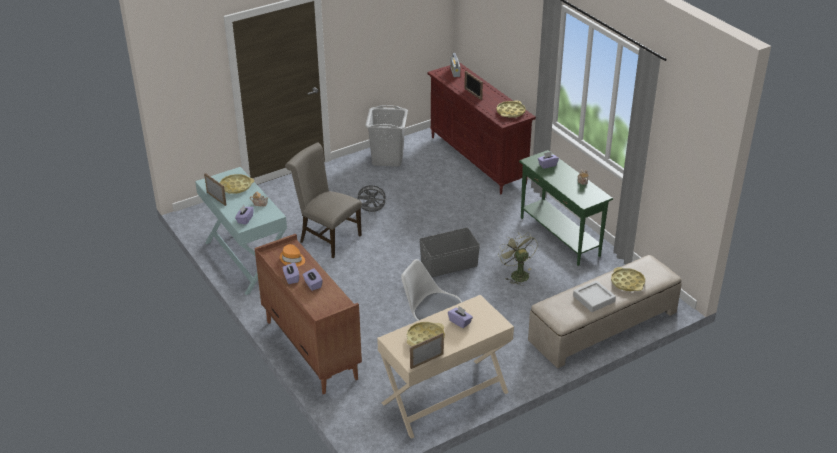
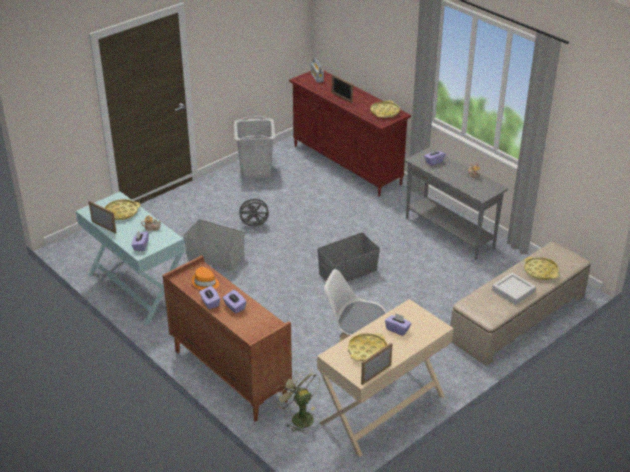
camera: 10 degrees left, 0 degrees up
(327, 237) = (215, 257): beige chair -> grey storage box
(517, 274) = (418, 274): green fan -> green fan (299, 417)
(560, 237) = (450, 233): green console table -> grey console table

